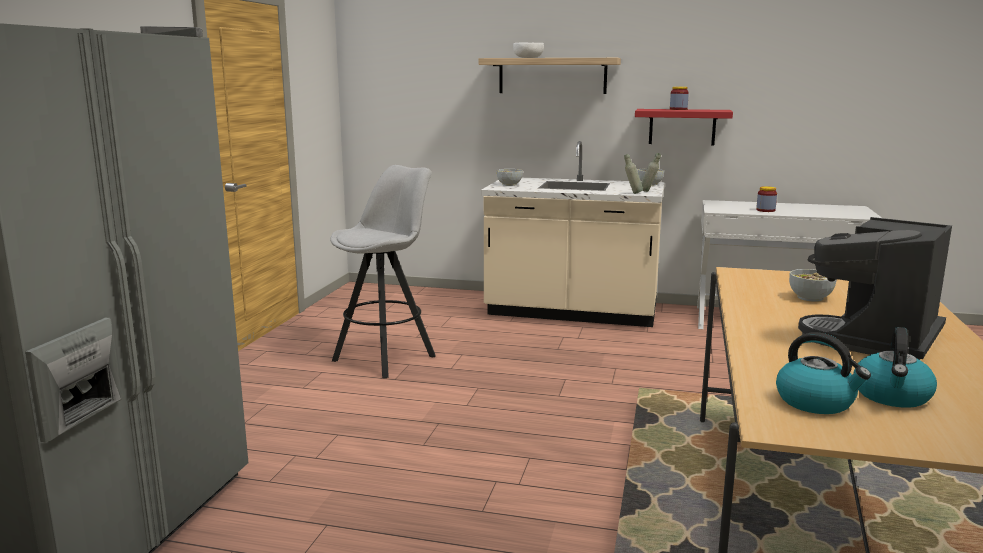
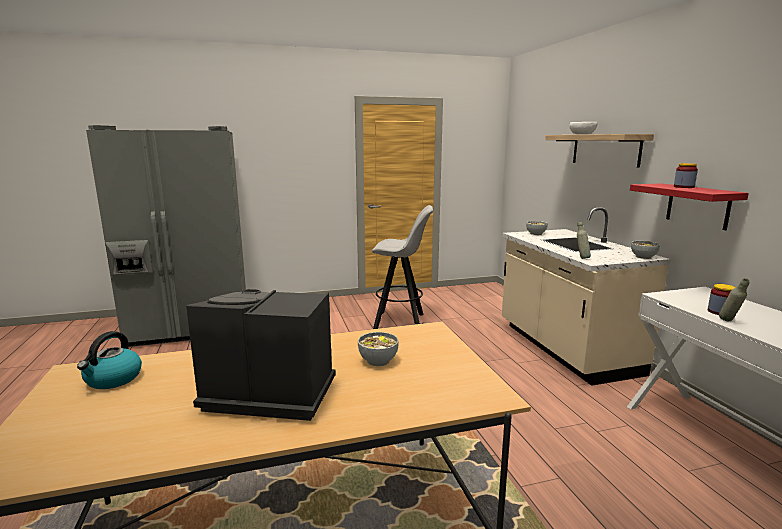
camera: 60 degrees right, 0 degrees up
(649, 191) = (604, 260): grey bottle -> grey bottle (729, 322)
(892, 396) = (125, 404): kettle -> none

